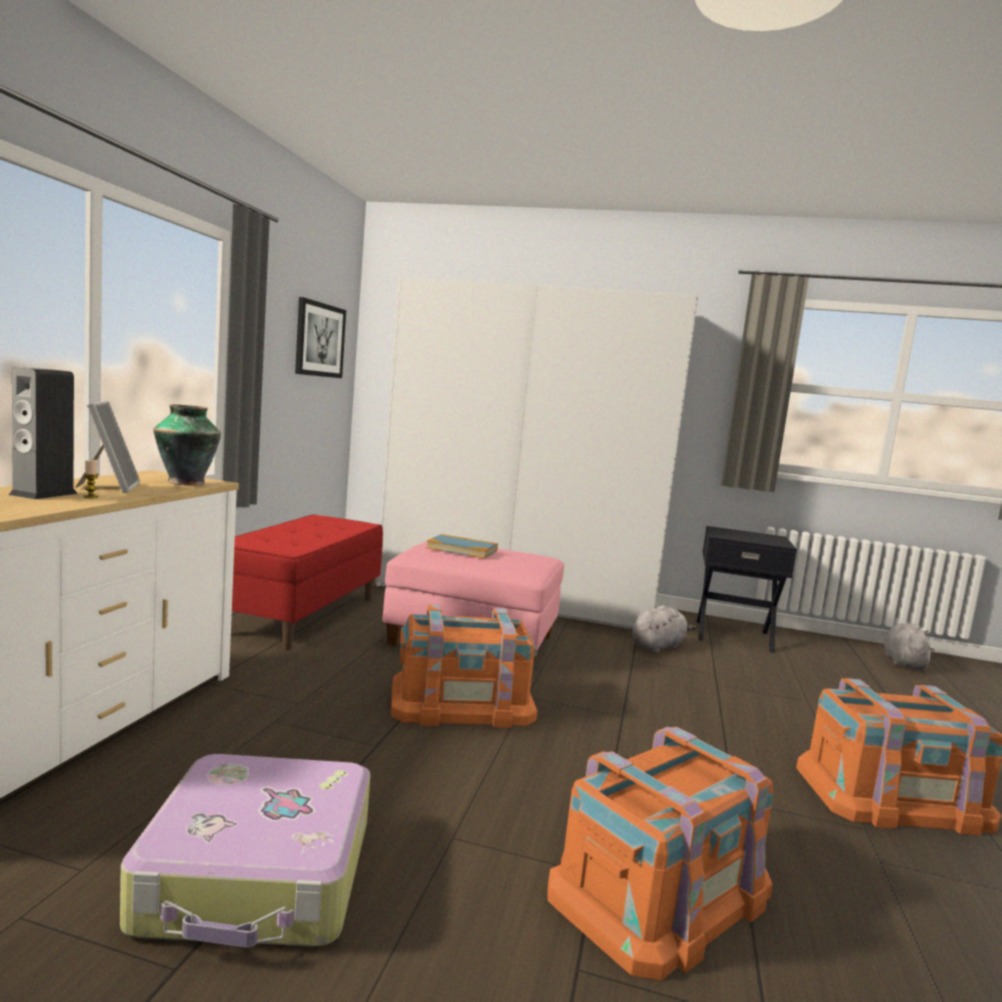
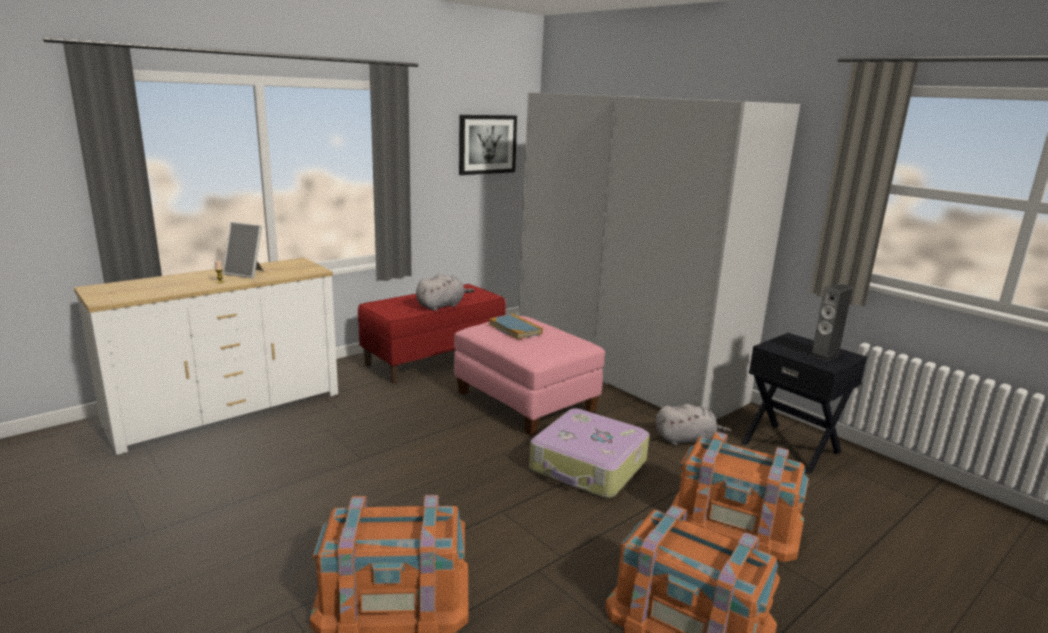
camera: 35 degrees right, 10 degrees up
(43, 494) = (202, 278): speaker -> speaker (825, 355)
(109, 487) = (246, 273): picture frame -> picture frame turned 90 degrees clockwise
(187, 482) = (299, 270): vase -> none
(259, 875) = (220, 507): suitcase -> suitcase (588, 466)
(462, 702) = (451, 445): orange storage box -> orange storage box (735, 521)
(903, 662) = (976, 523): grey plush toy -> grey plush toy (442, 306)

